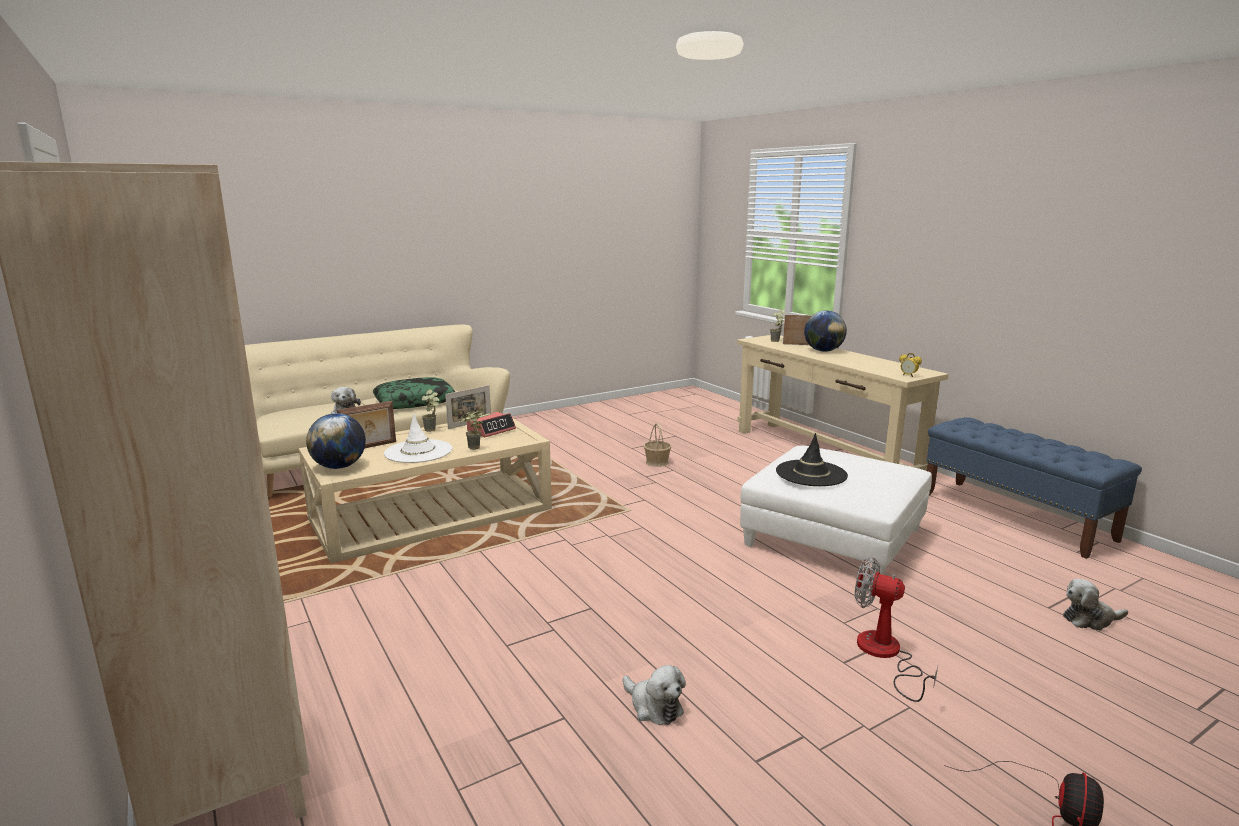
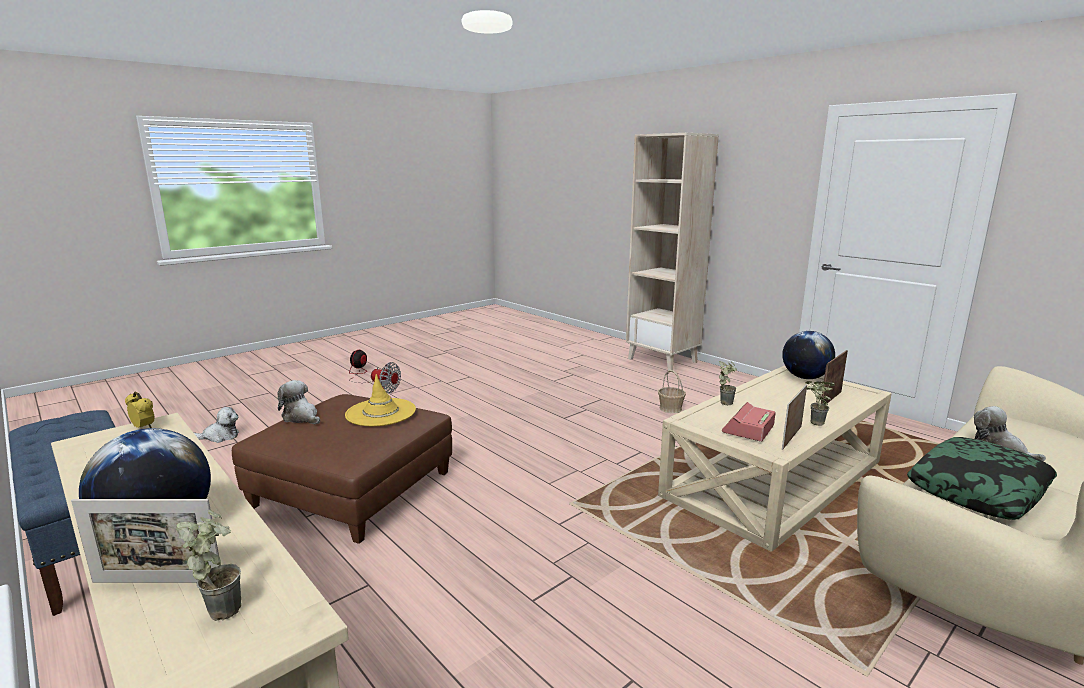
camera: 170 degrees right, 0 degrees up
(418, 452) = (770, 395): white hat -> none
(653, 706) = (514, 386): plush toy -> plush toy (301, 417)
(657, 462) = (564, 623): basket -> basket (670, 408)
(811, 473) = (381, 412): black hat -> yellow hat
(834, 537) = (352, 489): white ottoman -> brown ottoman

